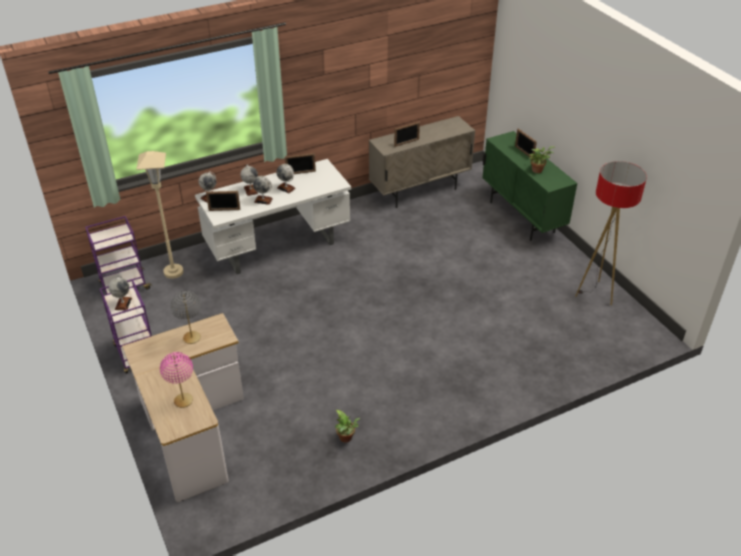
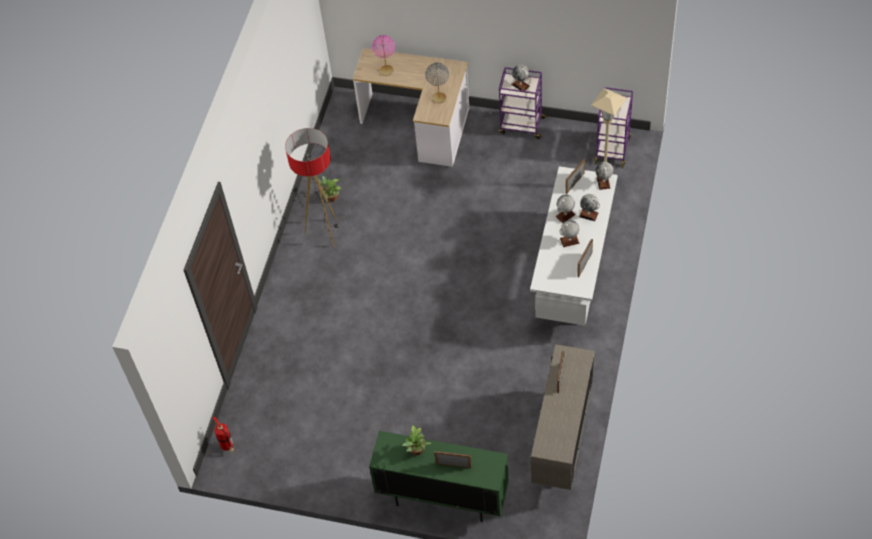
camera: 135 degrees right, 15 degrees up
(594, 294) = (298, 462): floor lamp -> floor lamp (325, 233)
(639, 338) = (228, 447): none -> fire extinguisher

